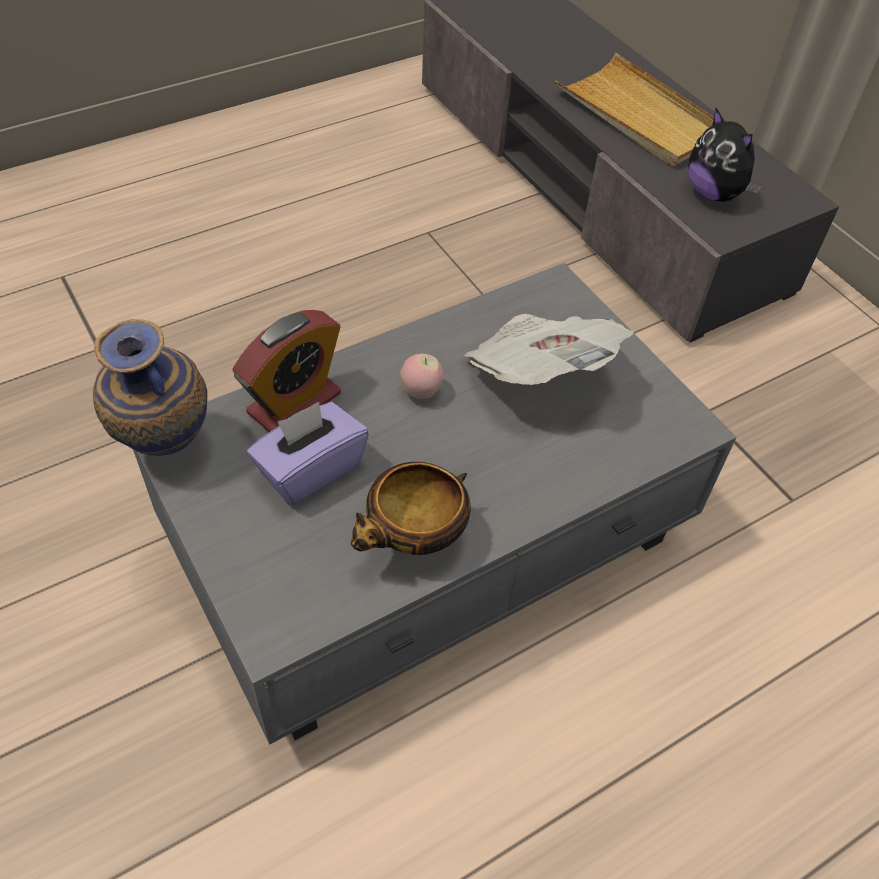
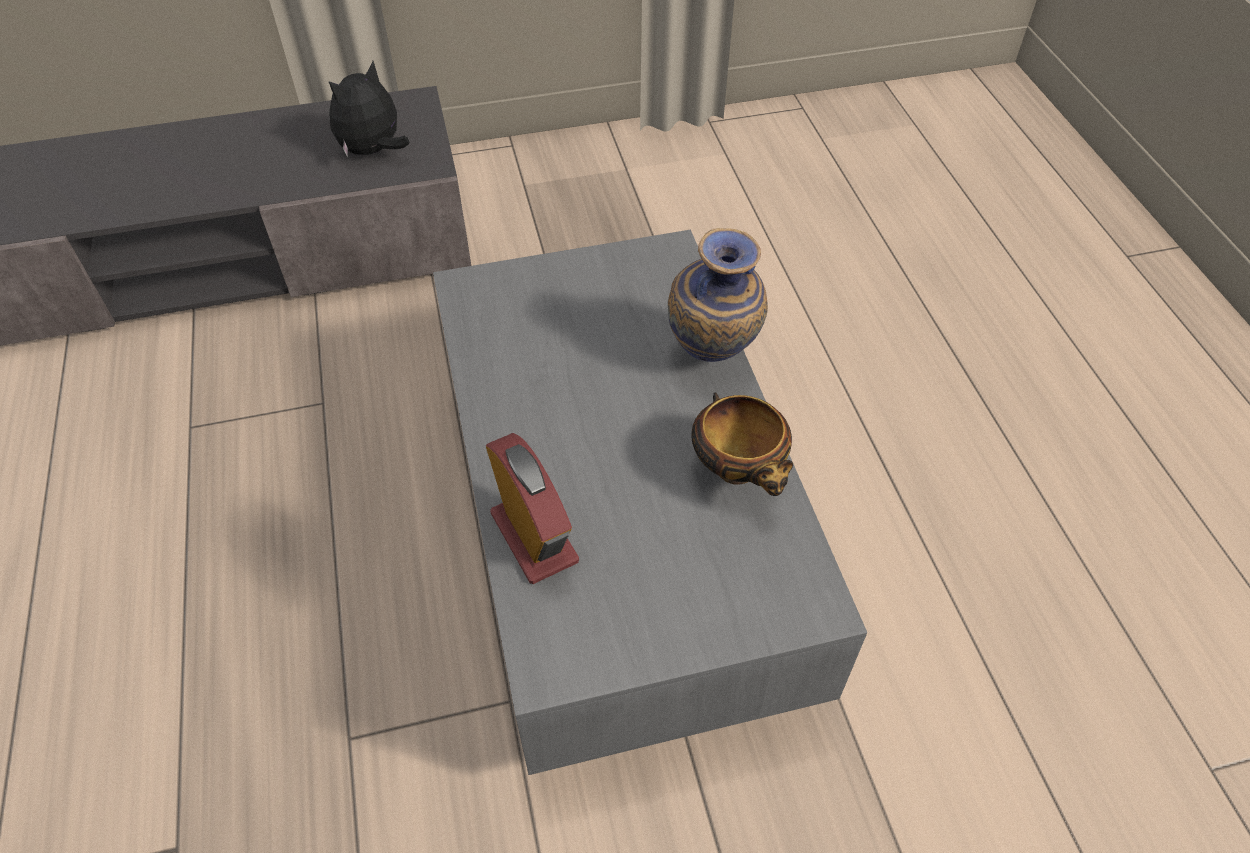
camera: 70 degrees left, 0 degrees up
(165, 450) = (557, 675): vase -> vase (712, 360)
(310, 470) = (630, 539): purple tissue box -> none
(421, 392) = (560, 425): apple -> none
(540, 372) = (571, 330): newspaper -> none
(640, 116) = (223, 161): beige tray -> none
(714, 194) = (373, 151): plush toy -> plush toy turned 150 degrees clockwise

